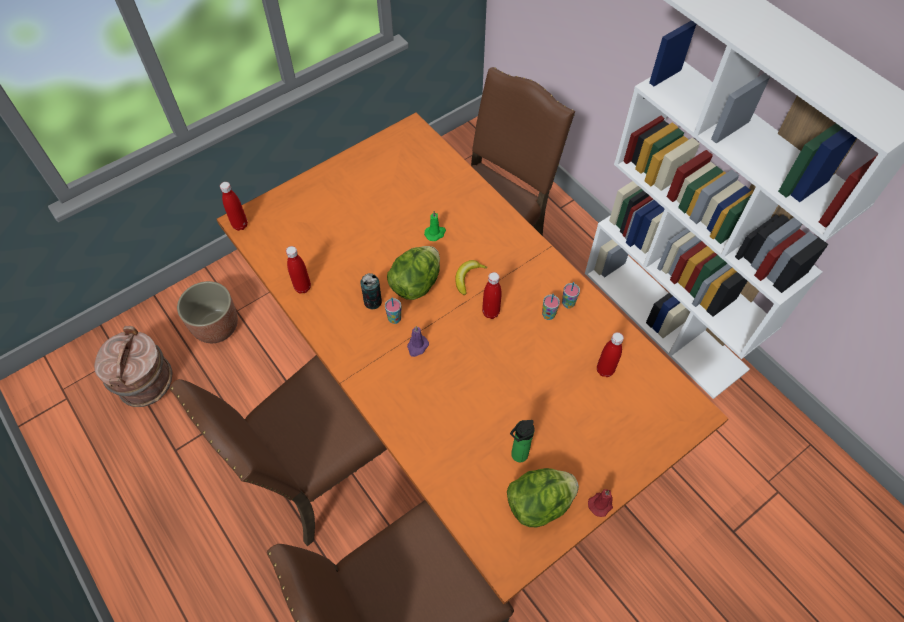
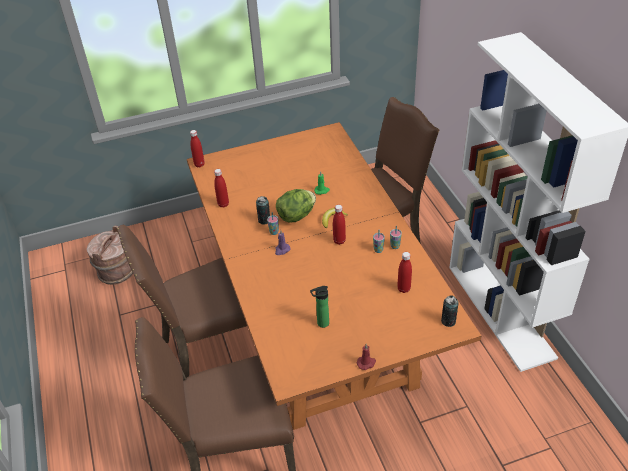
camera: 20 degrees right, 15 degrees down
(216, 326) = (175, 248): planter -> none
(538, 503) = (323, 353): lettuce -> none
(680, 407) = (448, 321): none -> can

